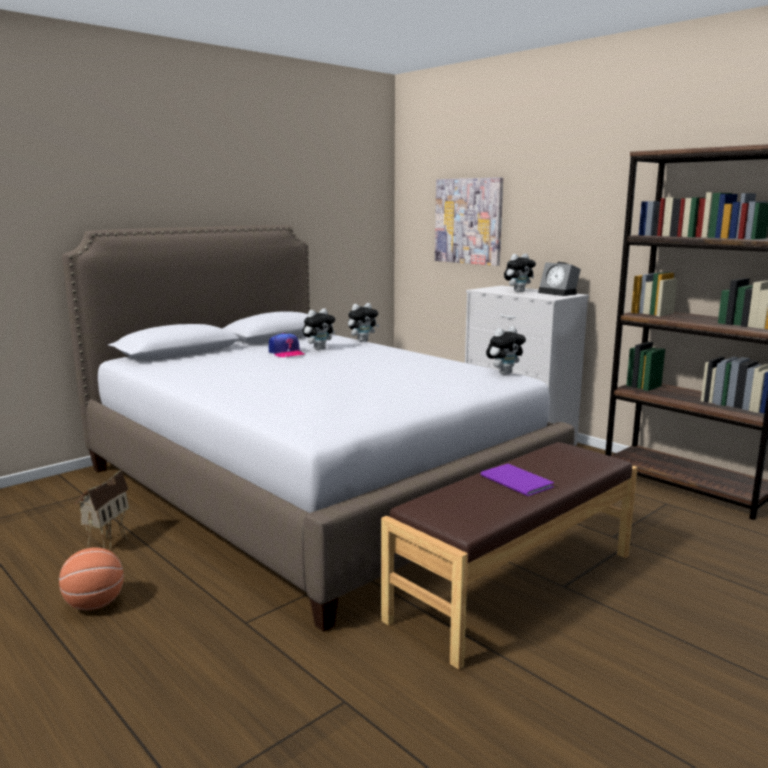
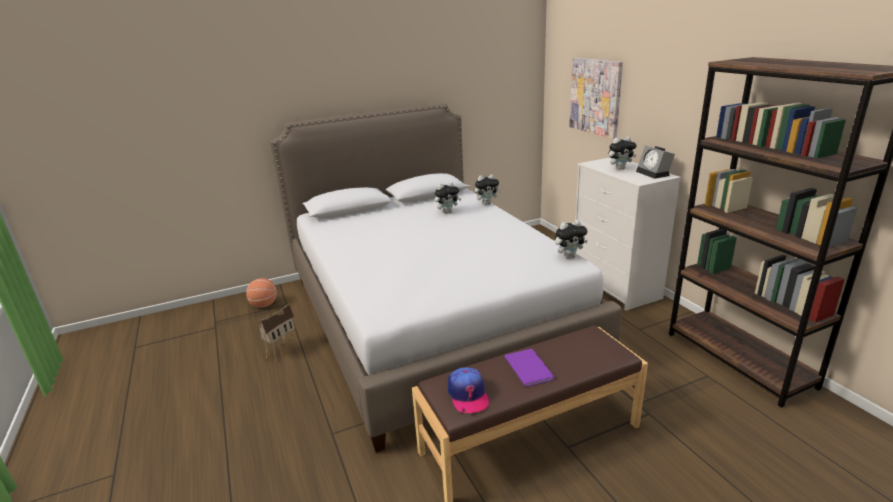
camera: 20 degrees right, 10 degrees up
(94, 604) = (253, 399): basketball -> basketball (264, 305)
(286, 353) = (420, 216): cap -> cap (468, 395)

